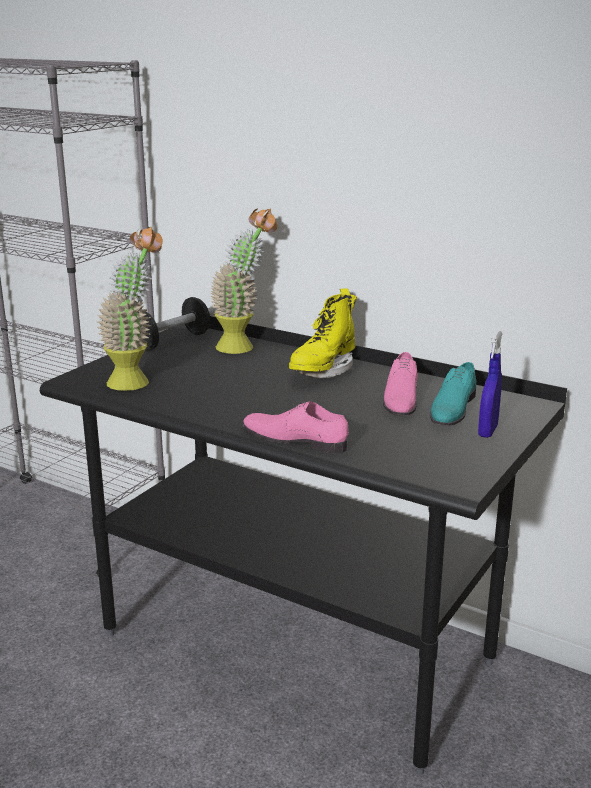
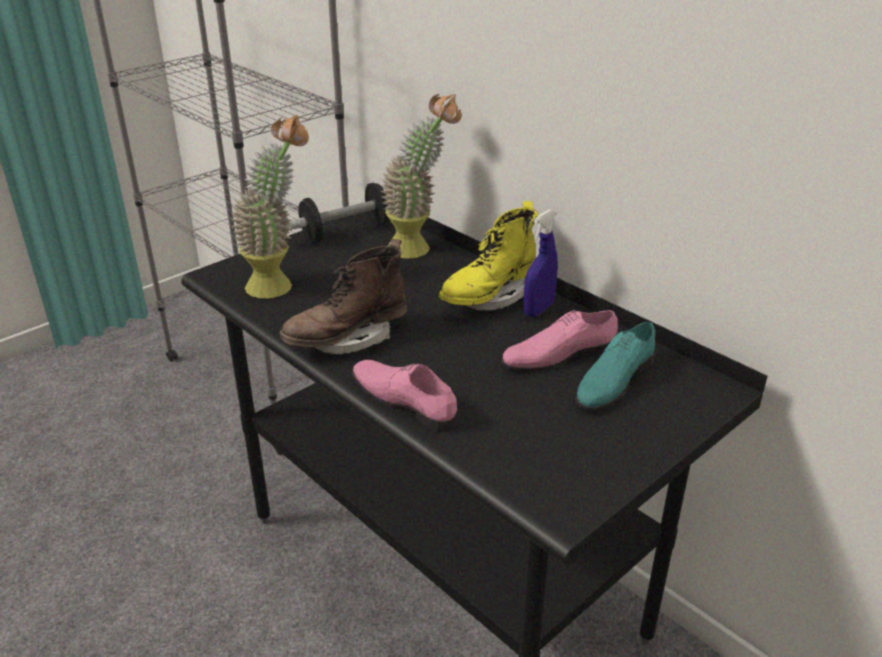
camera: 15 degrees right, 10 degrees up
(221, 407) = (347, 338): none -> brown boot
(400, 398) = (558, 354): pink shoe -> pink shoe turned 45 degrees clockwise
(487, 431) = (639, 426): blue spray bottle -> blue spray bottle (538, 310)

